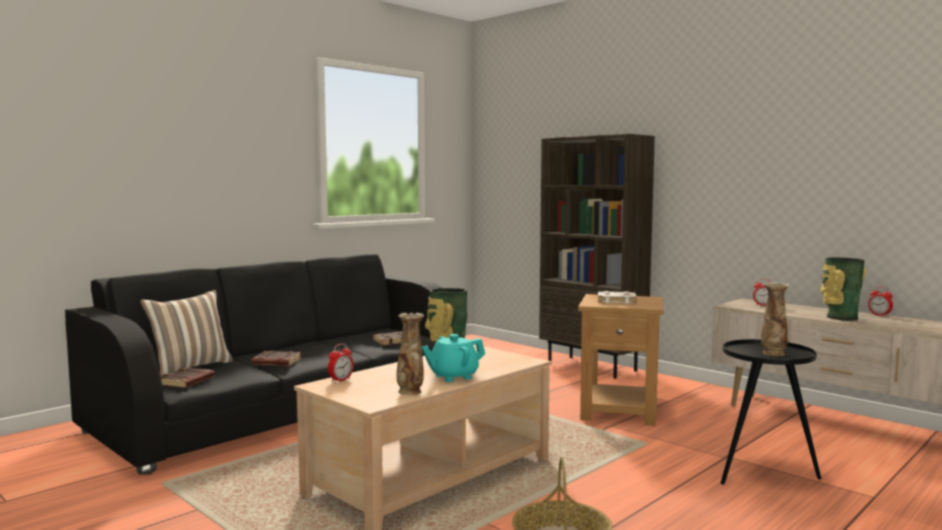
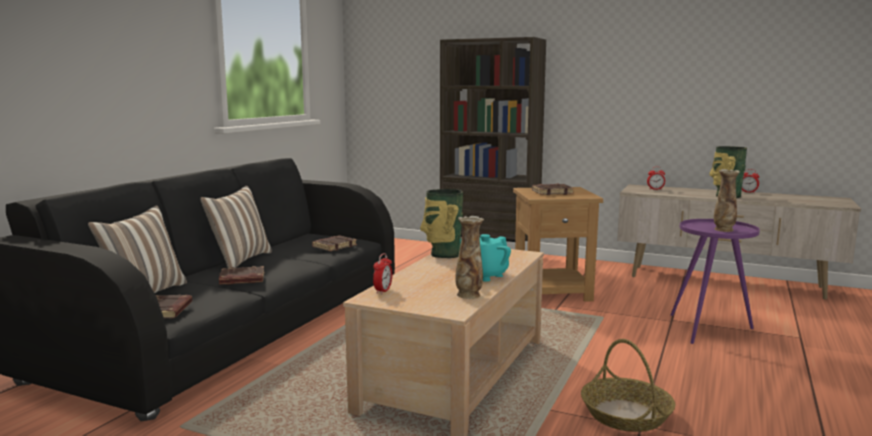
camera: 20 degrees left, 5 degrees up
(298, 346) = (239, 260): none -> pillow
(617, 301) = (552, 192): white book -> brown book
(762, 472) = (709, 329): black side table -> purple side table

